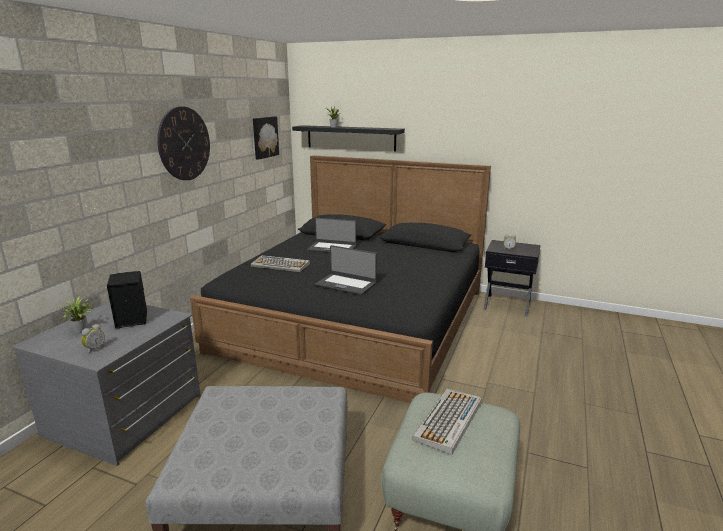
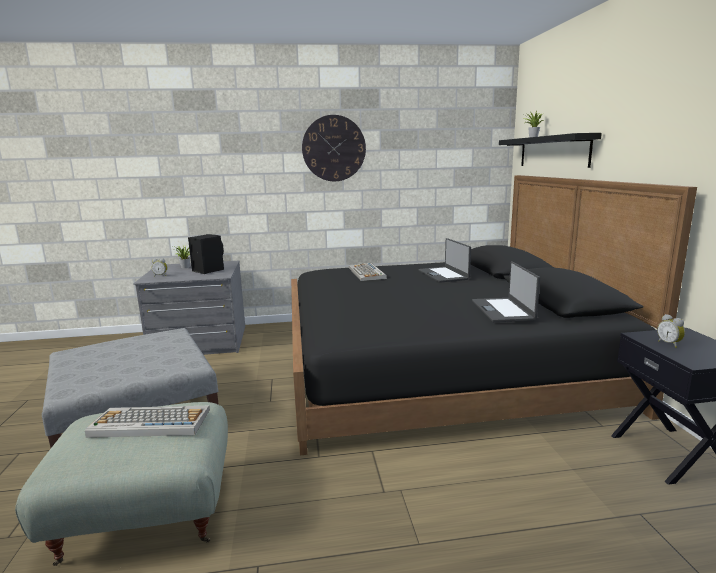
camera: 60 degrees right, 5 degrees down
(264, 137) = (457, 151): picture -> none
(346, 284) = (357, 299): laptop -> laptop (503, 310)

